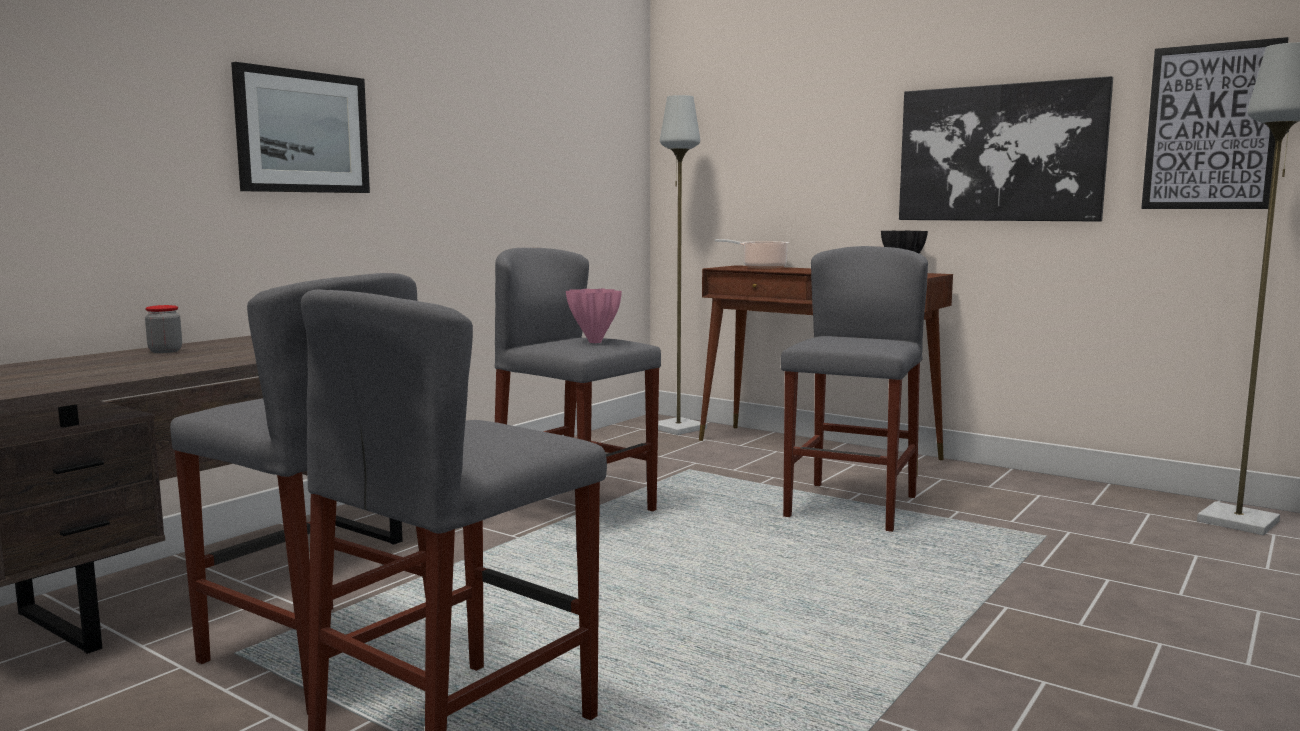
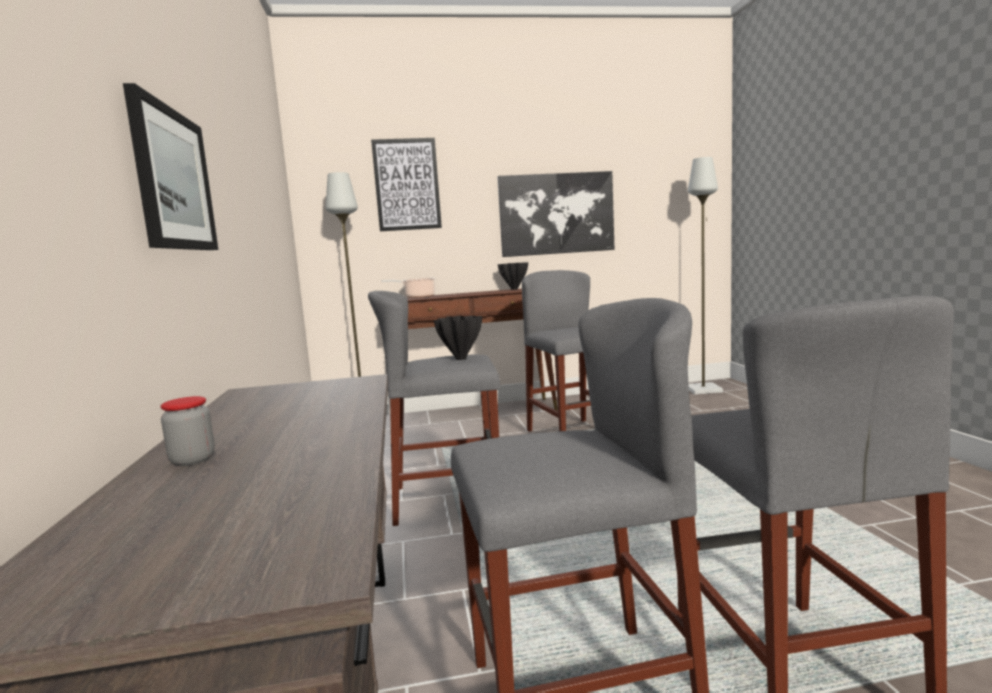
camera: 45 degrees left, 0 degrees up
(594, 342) = (460, 359): pink vase -> black vase
(1211, 127) = (656, 198): picture -> picture (407, 184)

